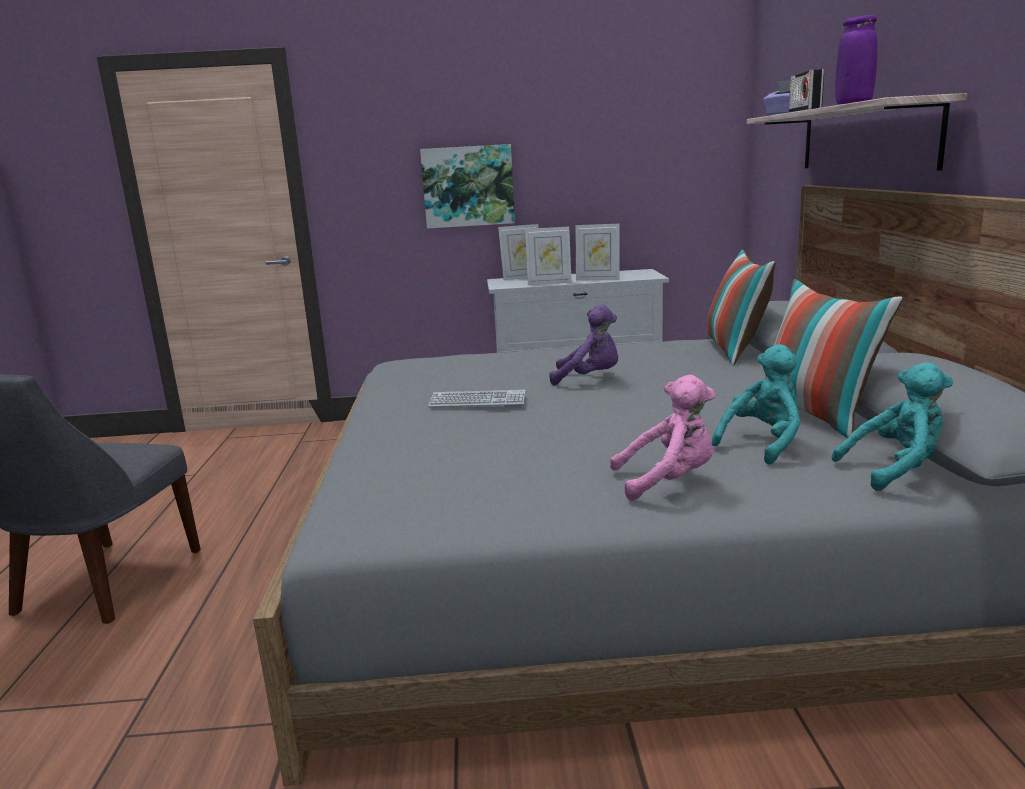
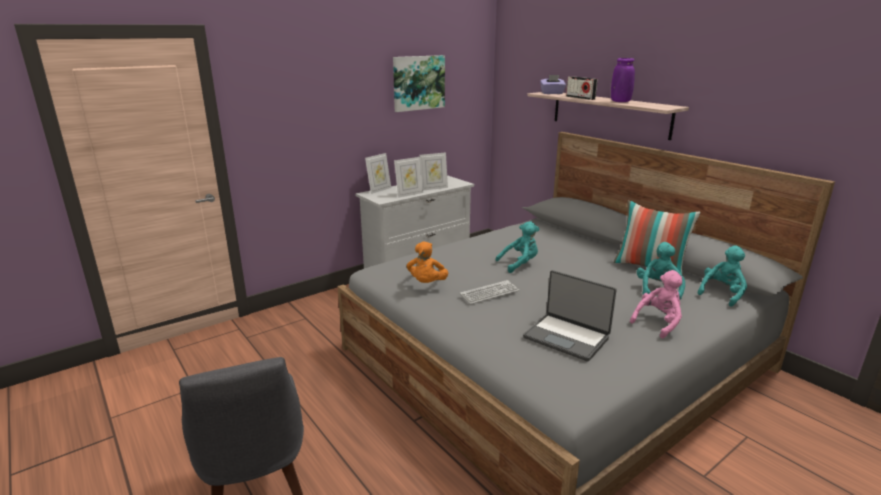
camera: 35 degrees left, 5 degrees up
(418, 379) = (426, 284): none -> orange plush toy
(468, 186) = (342, 130): picture -> picture (418, 83)
(479, 465) = (567, 337): none -> laptop
(589, 378) = (519, 264): purple plush toy -> turquoise plush toy
(736, 351) = (554, 230): pillow -> none

